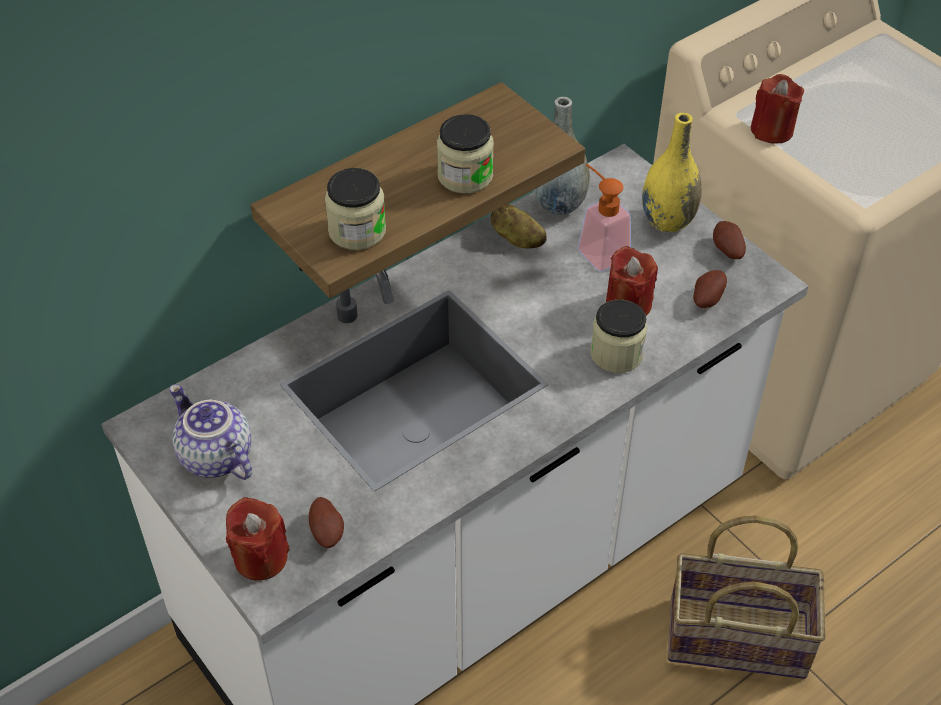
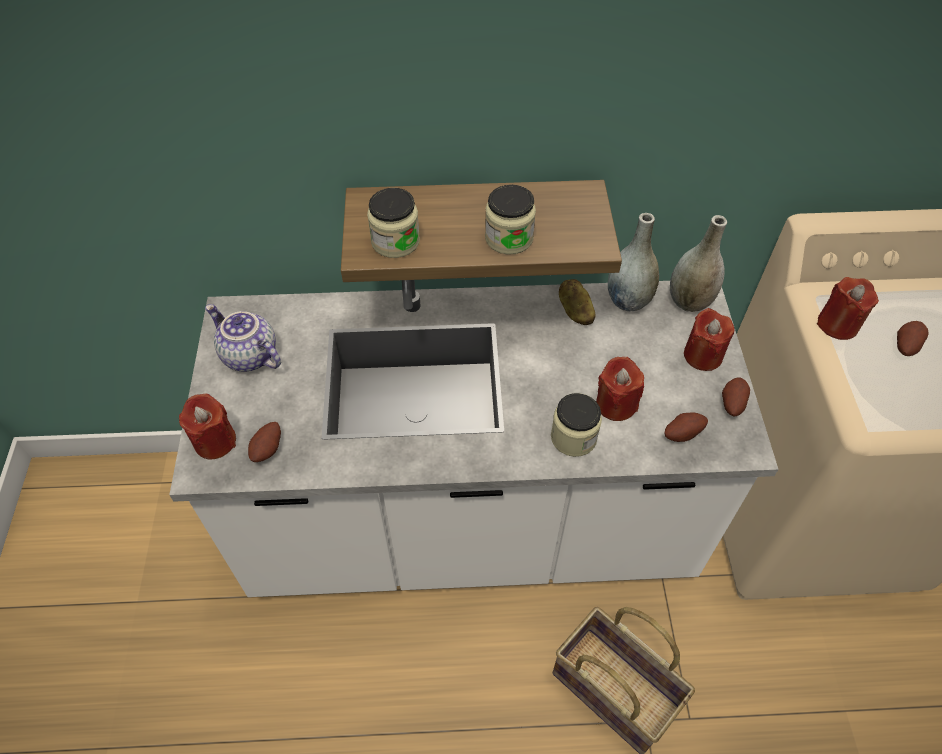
camera: 35 degrees right, 5 degrees up
(214, 457) = (248, 356): teapot -> teapot turned 45 degrees counterclockwise
(598, 249) = (628, 350): soap dispenser -> none
(615, 177) = (689, 301): none -> grey vase
(667, 221) = (703, 355): yellow vase -> red candle
(837, 122) = (905, 346): none -> potato

